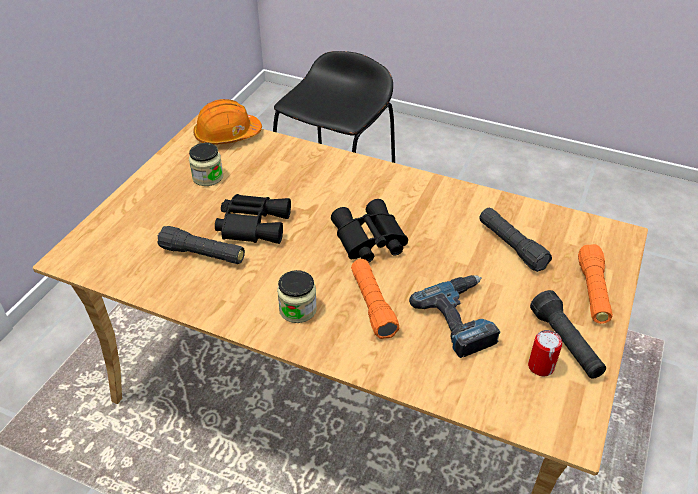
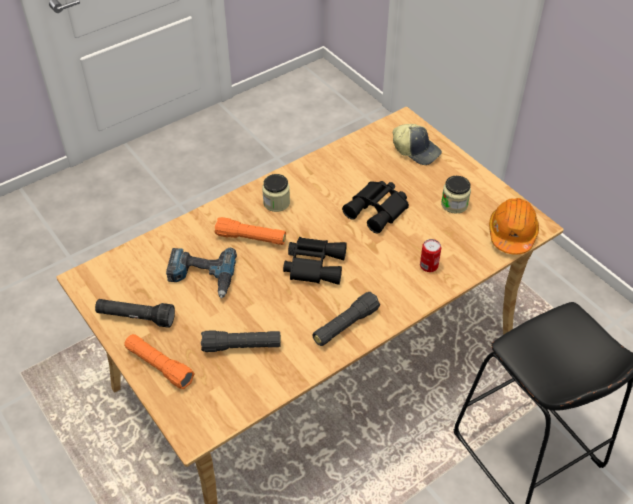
camera: 120 degrees right, 5 degrees up
(128, 228) = (416, 150): none -> cap
(203, 254) = (363, 177): black flashlight -> black flashlight (345, 325)
(541, 366) = (133, 293): can -> can (428, 265)

